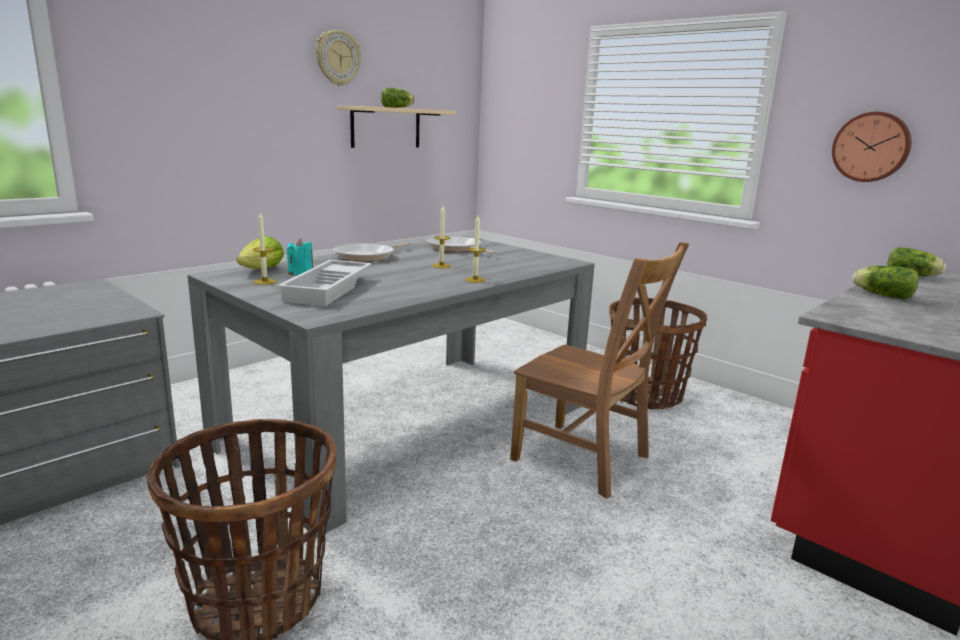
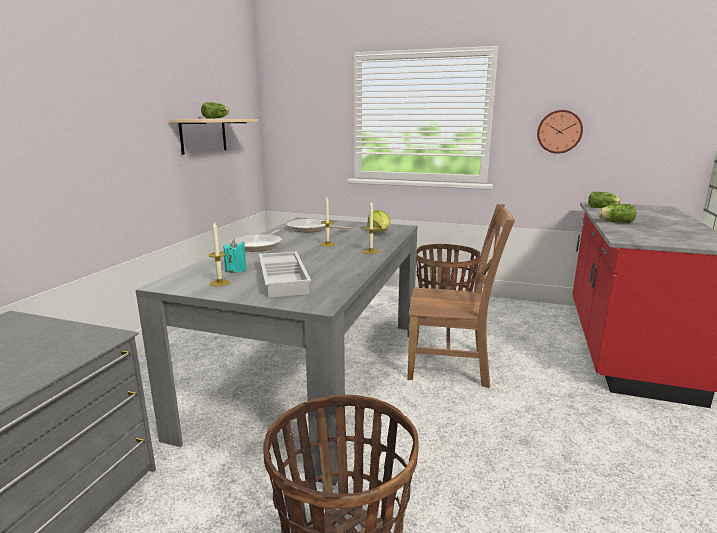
camera: 25 degrees left, 0 degrees up
(262, 270) = (197, 273): lettuce -> lettuce (380, 232)
(337, 58) = (165, 77): wall clock -> none

